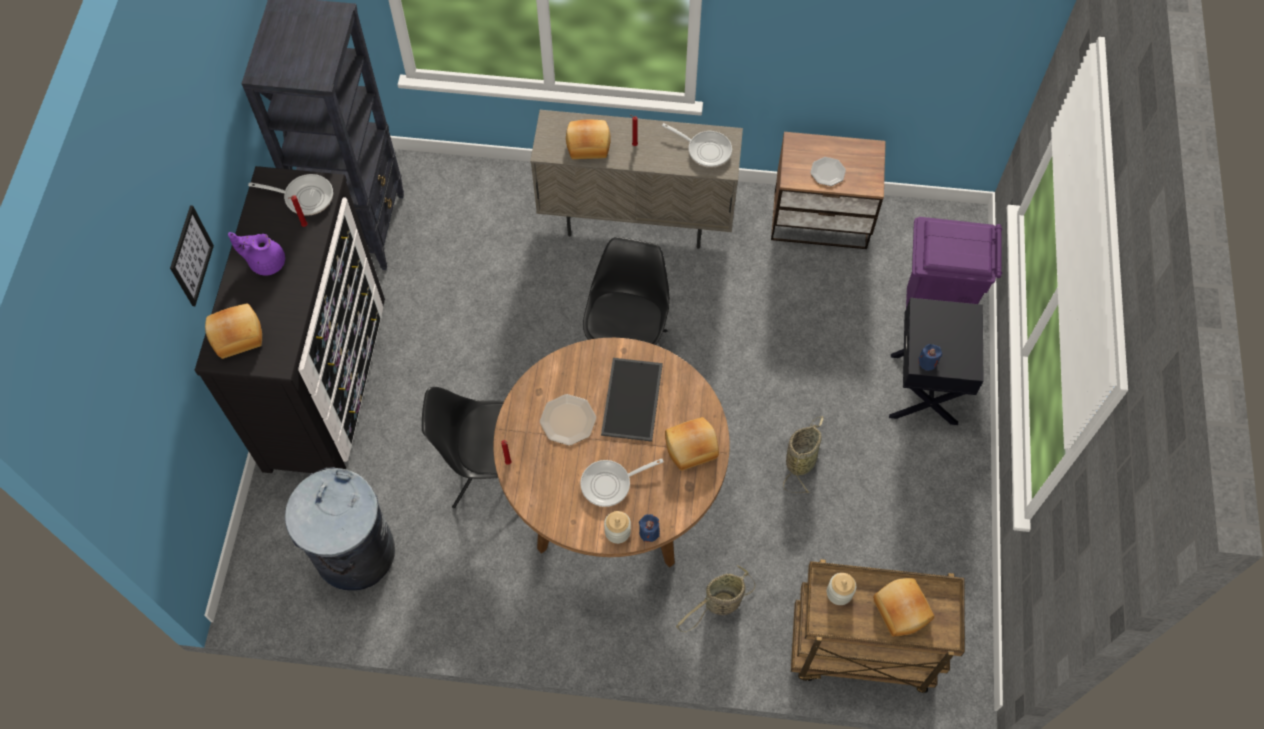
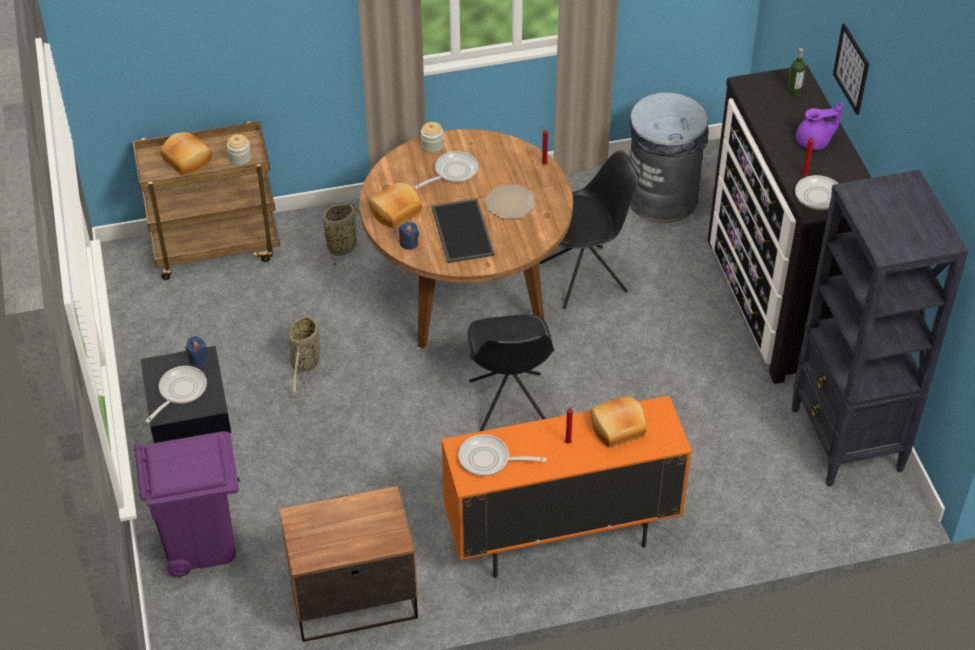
camera: 160 degrees right, 15 degrees down
(236, 334) = (794, 91): bread -> bottle
(637, 220) = (561, 537): beige cabinet -> orange cabinet
(649, 532) = (406, 152): blue candle -> blue candle (409, 243)
(828, 172) = (349, 517): plate -> none
(950, 332) = (180, 391): none -> frying pan

